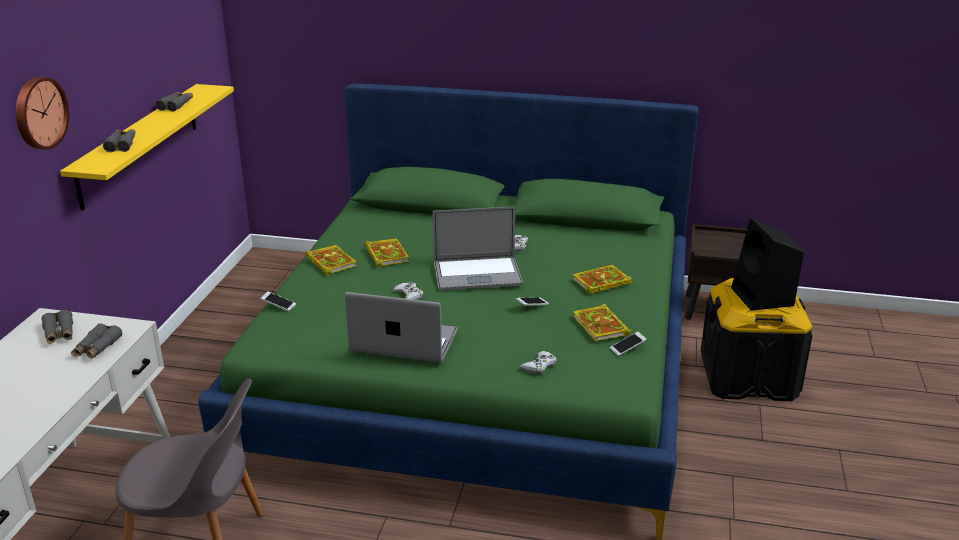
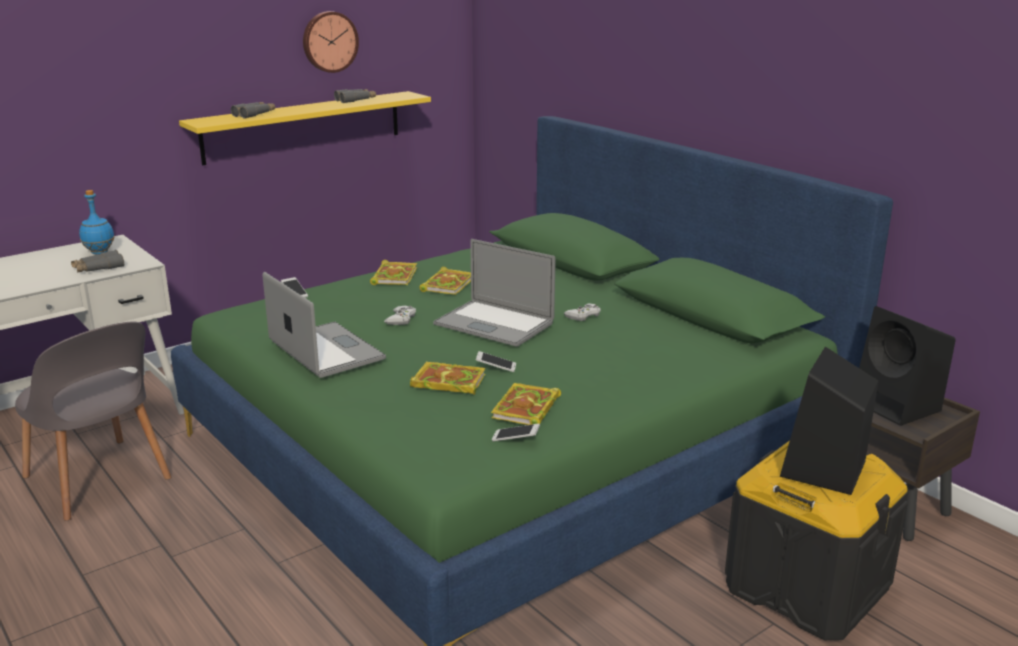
camera: 40 degrees right, 5 degrees down
(39, 113) = (160, 61): wall clock -> wall clock (329, 41)
(59, 333) = (99, 252): grey binoculars -> blue bottle
(539, 366) = (399, 417): white game controller -> none
(600, 283) = (605, 373): book -> book (447, 382)
(729, 243) = (898, 406): none -> black speaker

